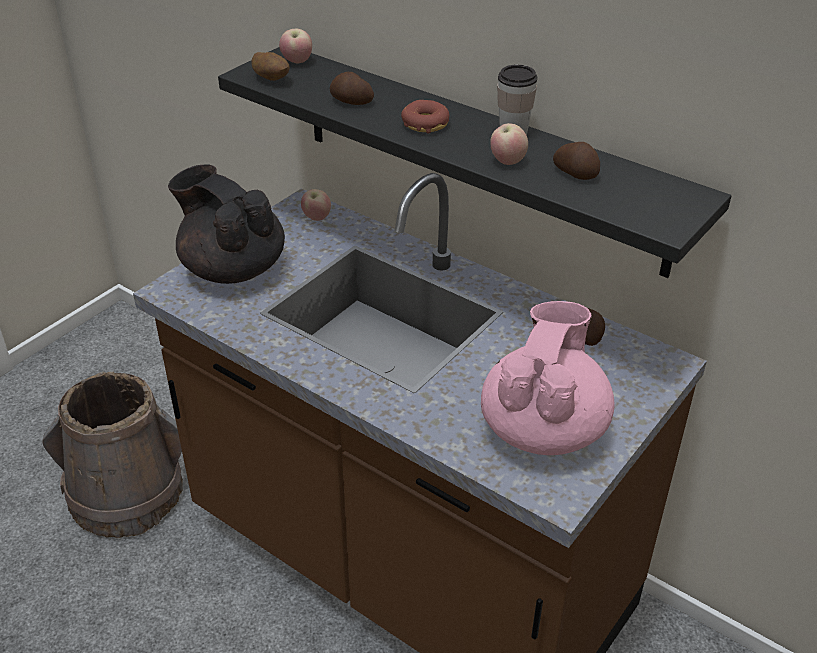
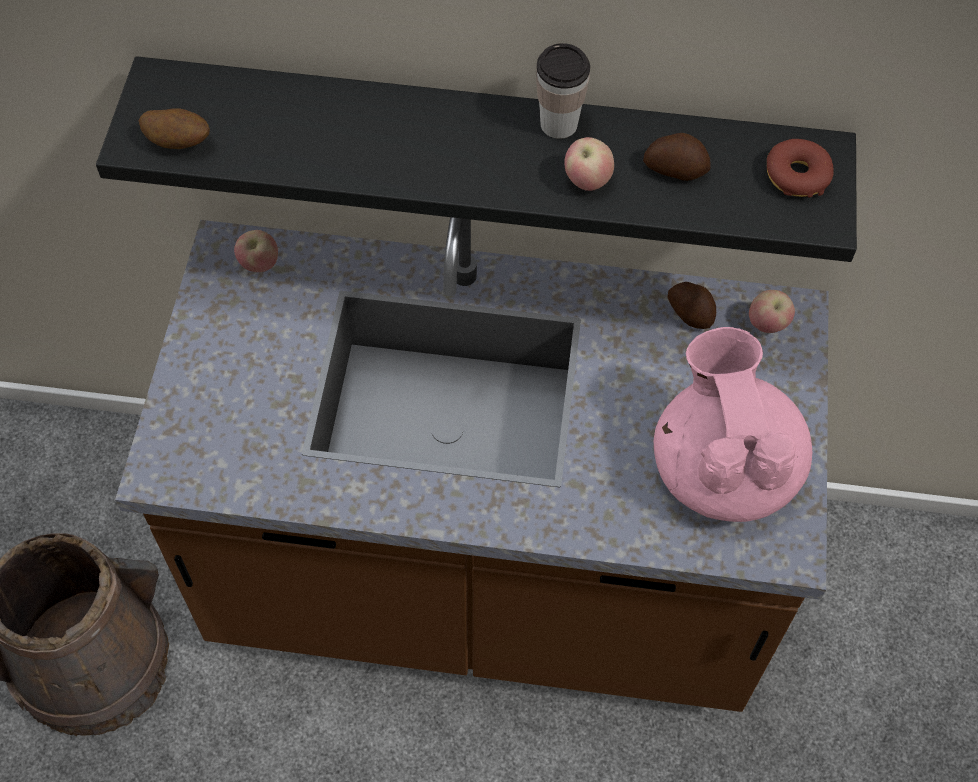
camera: 30 degrees left, 20 degrees up
(232, 268) = (214, 399): black teapot -> none
(297, 62) = (184, 90): apple -> apple (767, 324)
(351, 102) = (319, 146): potato -> none
(425, 124) = (443, 151): donut -> donut (797, 175)

